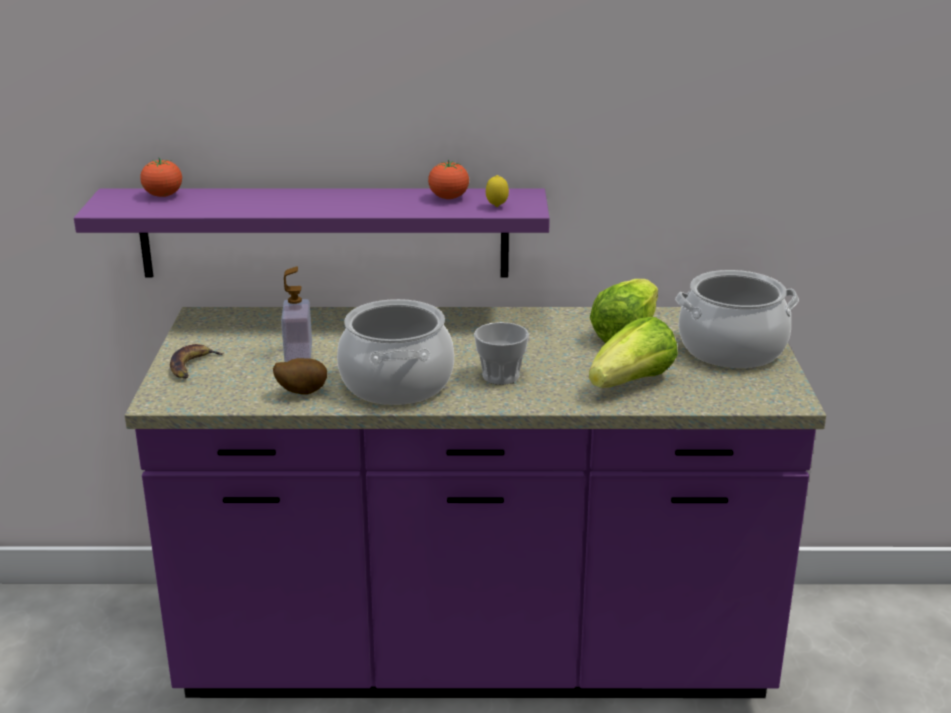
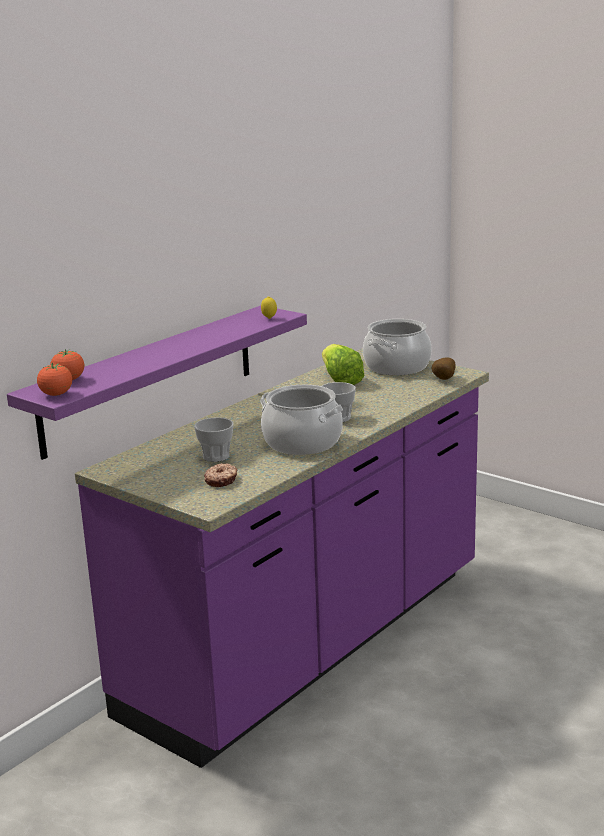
camera: 50 degrees left, 5 degrees down
(192, 366) = (177, 488): banana -> none
(236, 381) = (222, 480): none -> donut
(298, 353) = (216, 456): soap dispenser -> cup
(301, 392) = (270, 467): potato -> potato (442, 380)
(448, 198) = (233, 324): tomato -> tomato (56, 394)
(632, 383) = (396, 395): lettuce -> none

